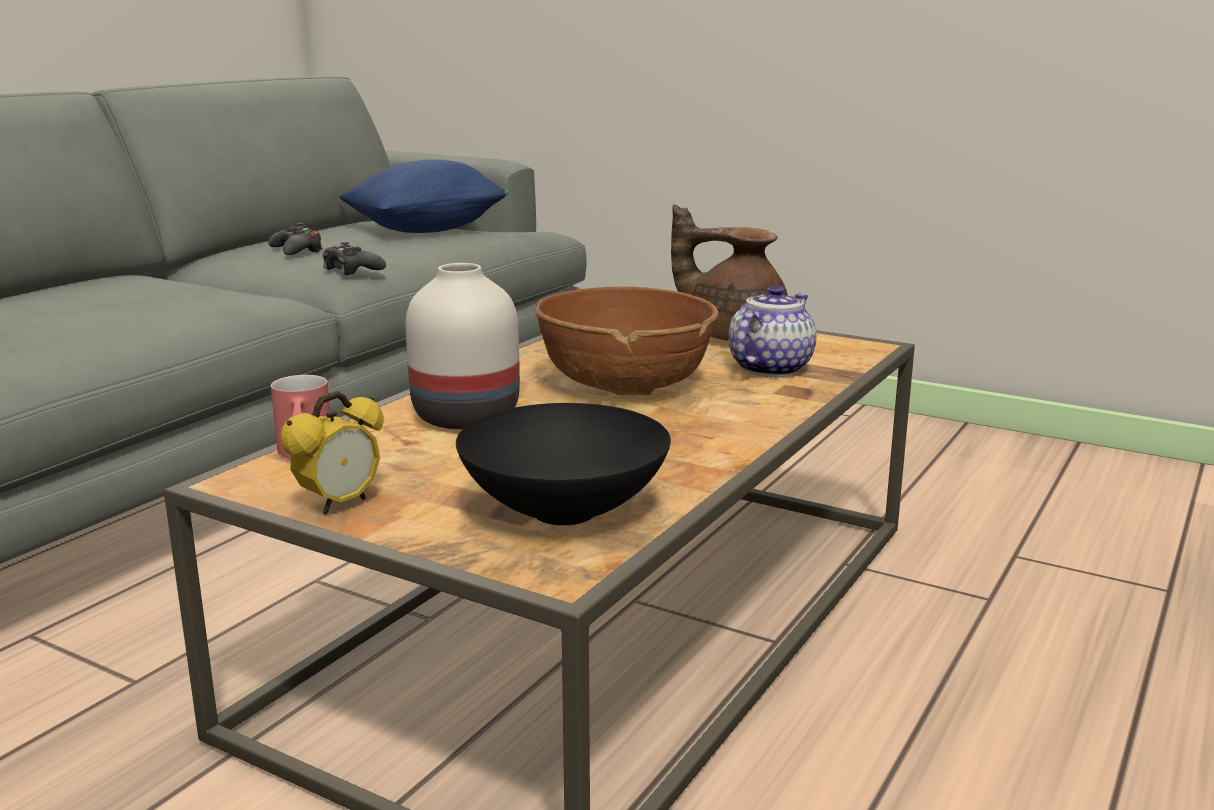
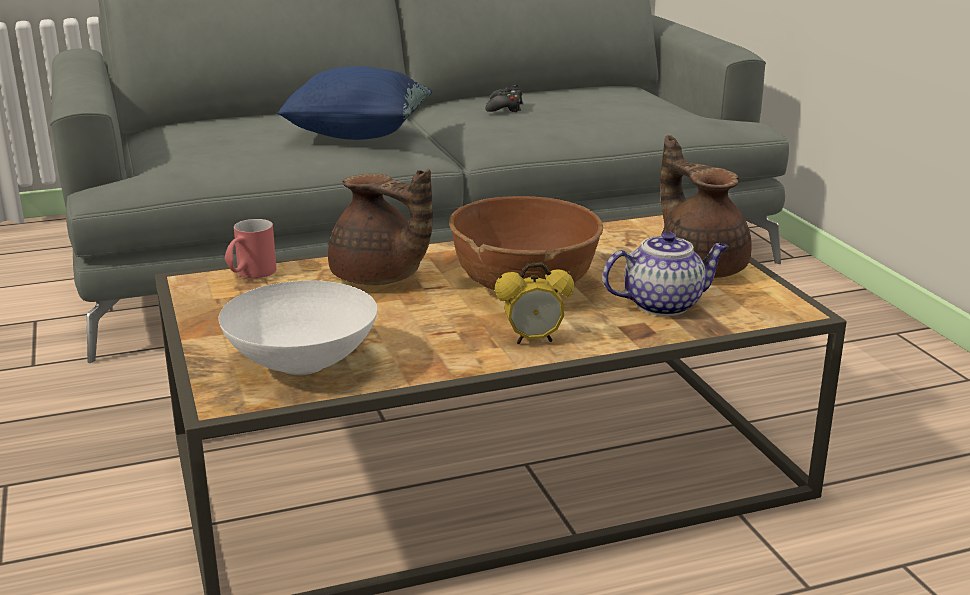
camera: 40 degrees right, 5 degrees up
(339, 504) = (208, 314): alarm clock -> alarm clock (533, 340)
(352, 270) = (508, 134): black game controller -> none
(426, 230) = (637, 105): blue pillow -> blue pillow (358, 135)
(467, 418) = (379, 278): white vase -> brown teapot
(567, 512) = (303, 365): black bowl -> white bowl

